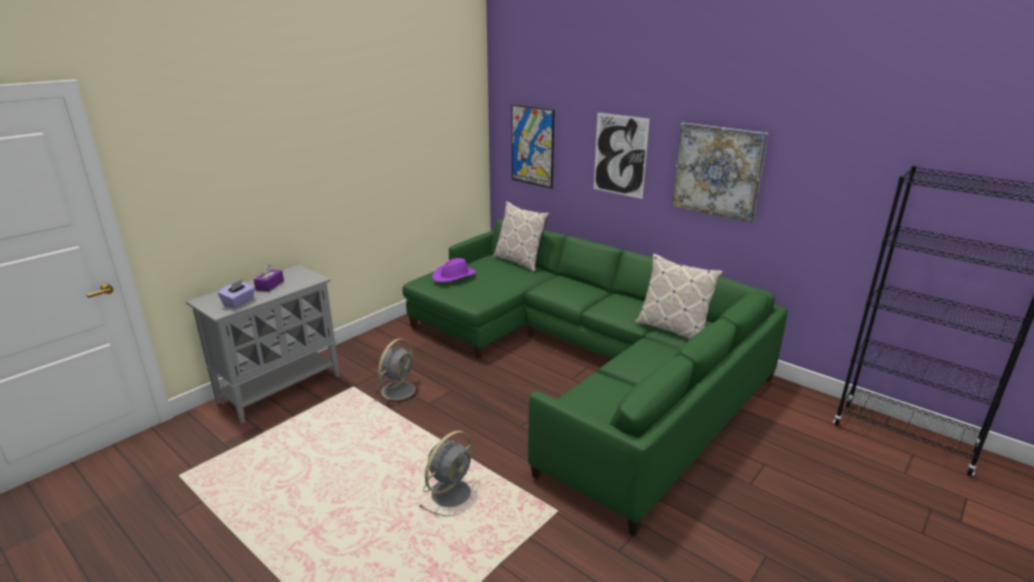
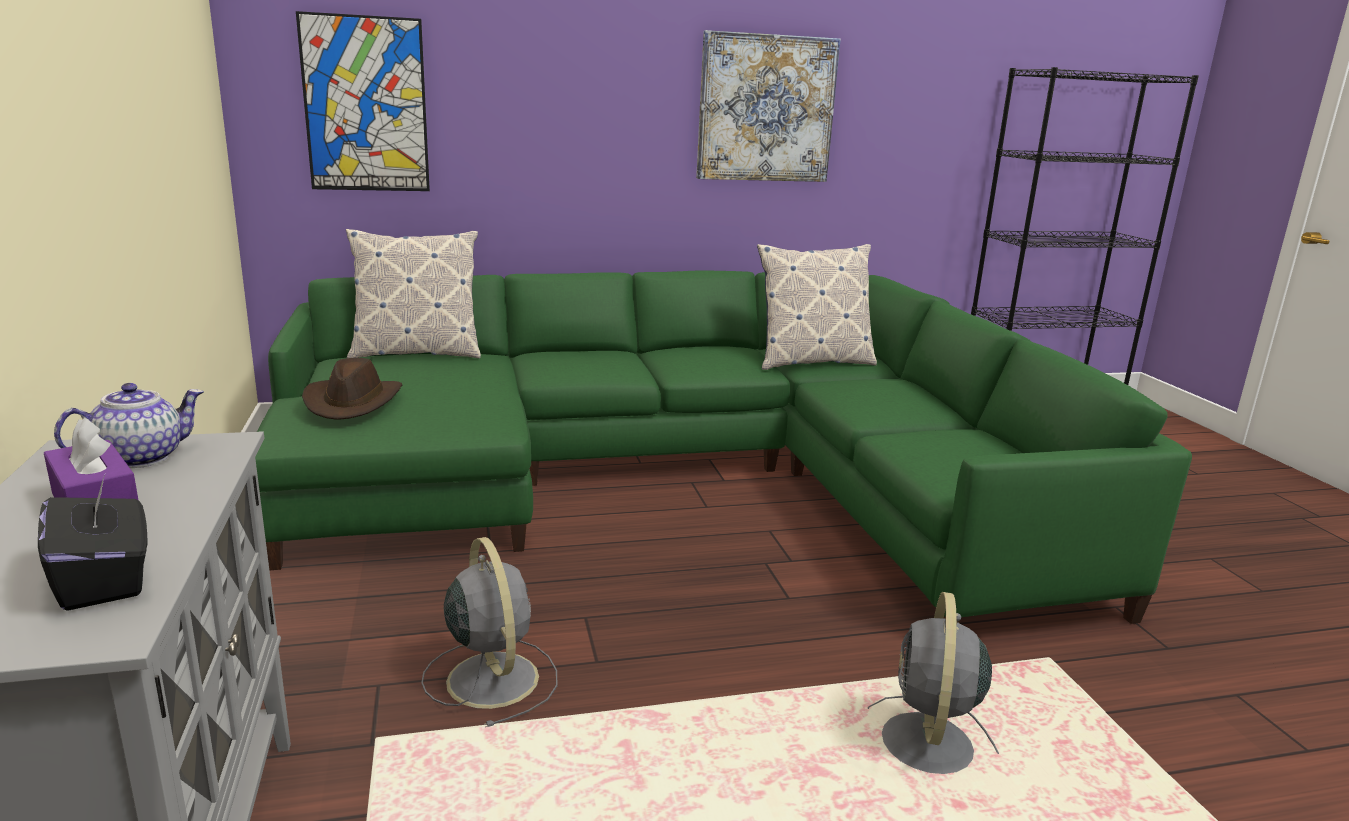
camera: 55 degrees left, 5 degrees down
(239, 302) = (104, 579): purple tissue box -> black tissue box
(299, 276) = (140, 457): none -> teapot
(452, 492) = (927, 747): grey fan -> grey fan turned 150 degrees counterclockwise
(454, 276) = (353, 402): purple hat -> brown hat
(620, 155) = (585, 102): picture -> none

